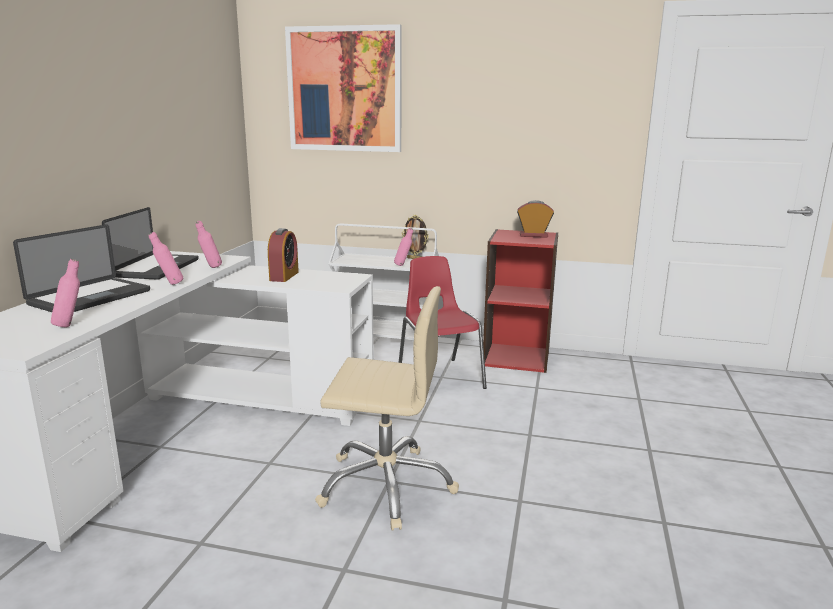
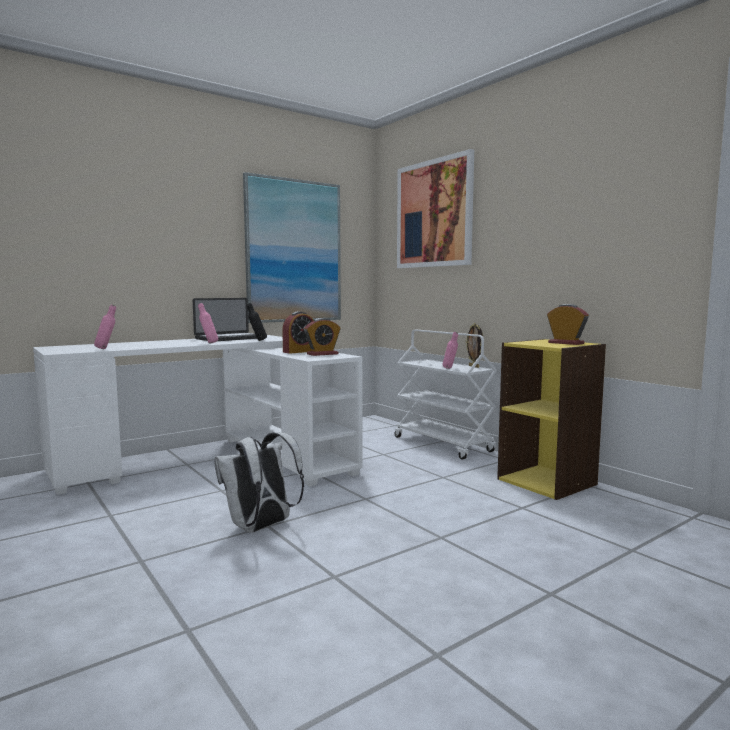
camera: 40 degrees right, 10 degrees down
(90, 298) = (155, 343): laptop -> none
(180, 134) = (294, 251): none -> picture
(210, 268) = (257, 340): pink bottle -> black bottle
(323, 277) = (322, 354): none -> alarm clock
(386, 485) = (261, 527): beige office chair -> white backpack
(439, 377) = (441, 476): red chair -> none
(516, 357) = (547, 481): red bookcase -> yellow bookcase

